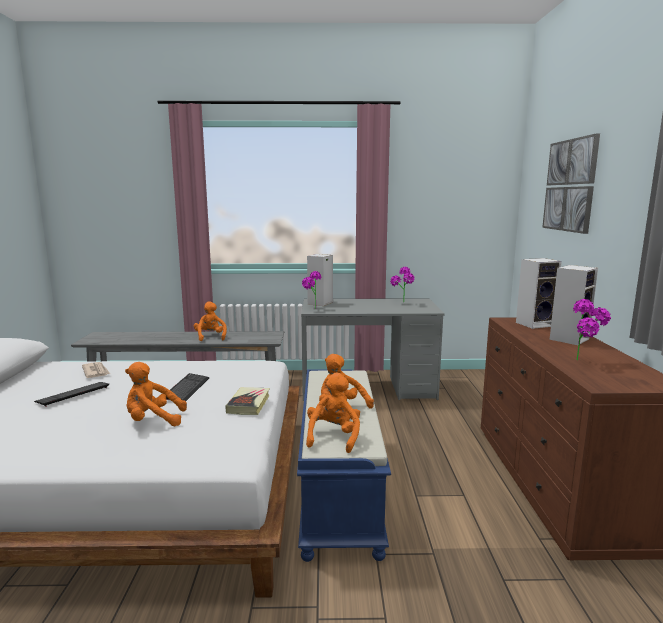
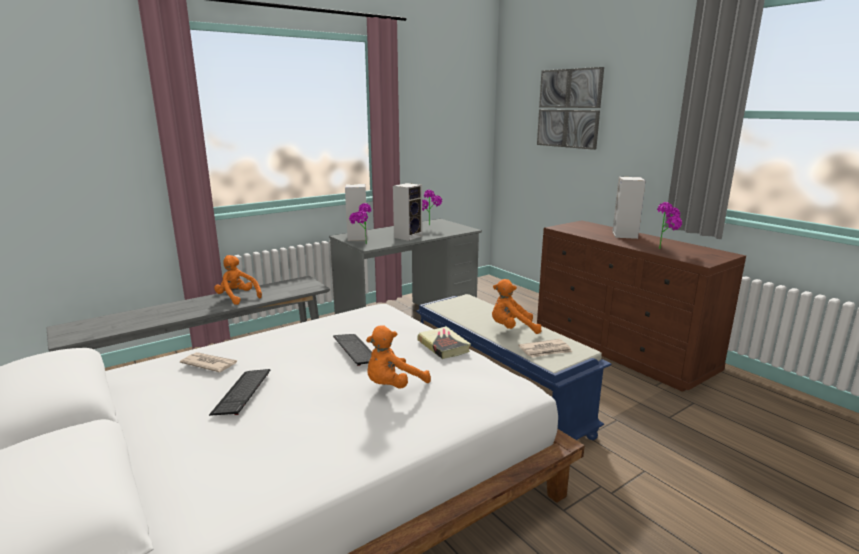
camera: 35 degrees left, 5 degrees up
(333, 437) = (545, 350): orange plush toy -> newspaper
(535, 324) = (582, 227): speaker -> speaker (408, 236)

